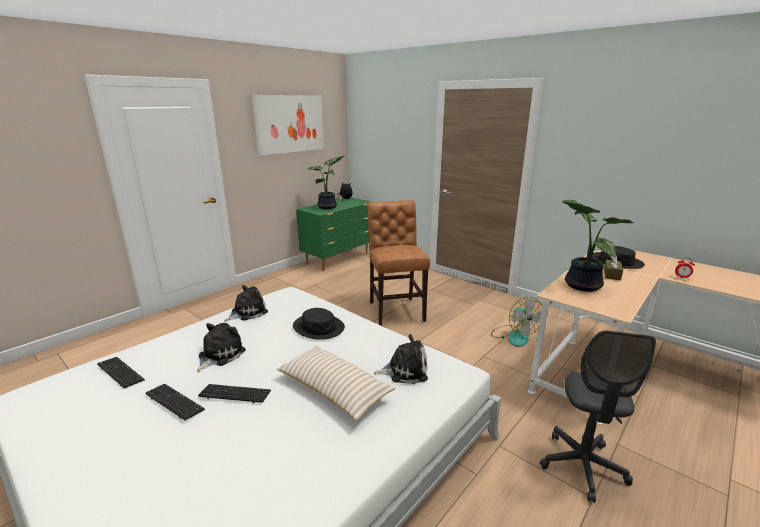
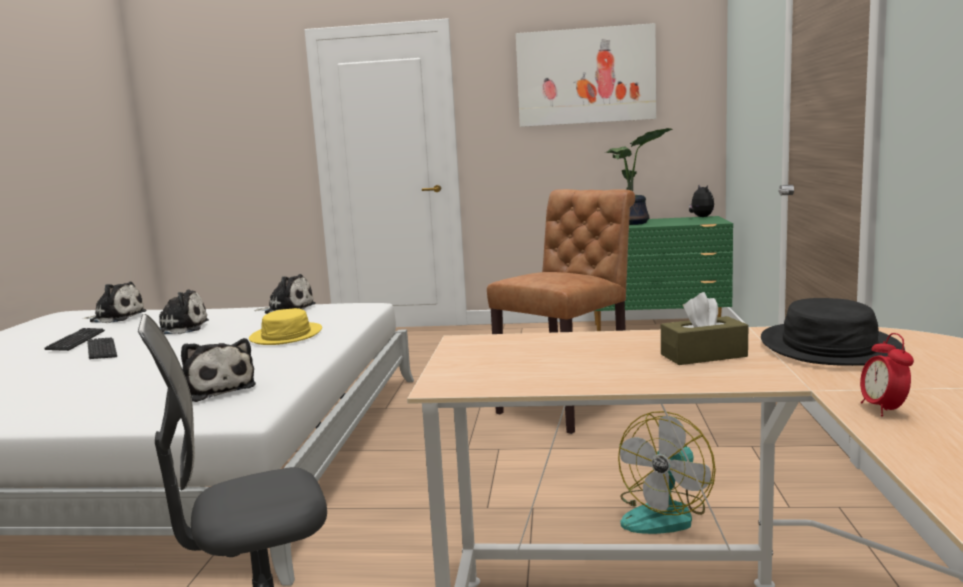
camera: 55 degrees right, 10 degrees down
(120, 373) = (116, 317): keyboard -> plush toy
(318, 327) = (286, 335): black hat -> yellow hat
(334, 389) = (139, 374): beige pillow -> none
(580, 285) = (564, 346): potted plant -> none

